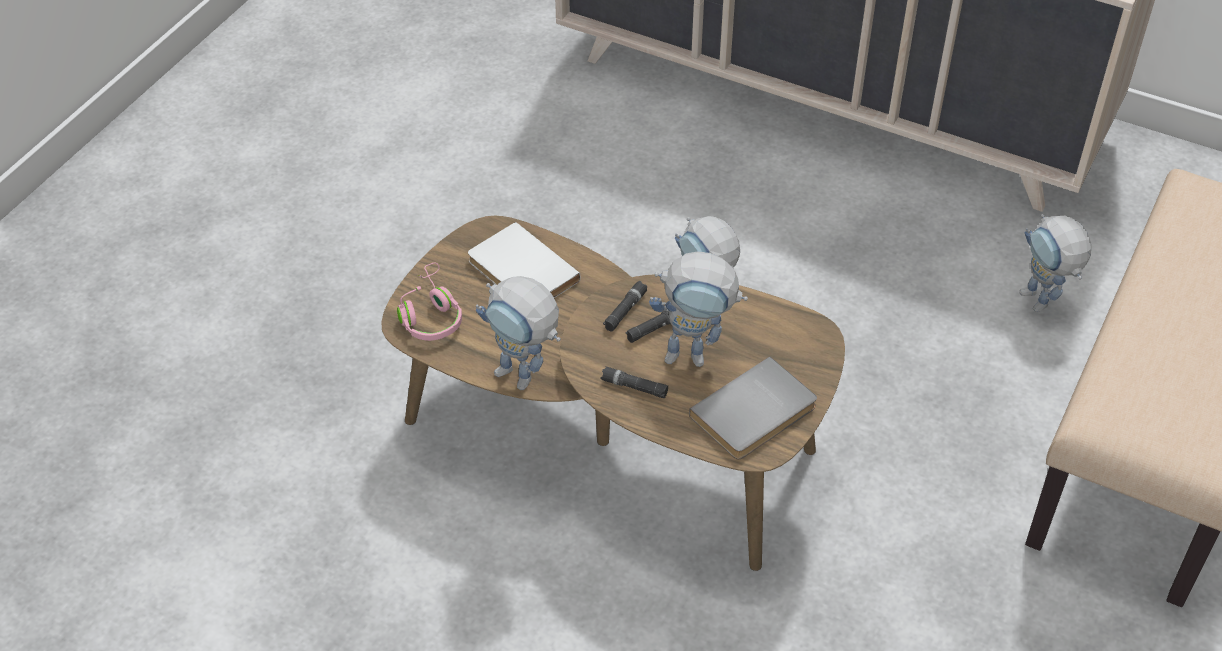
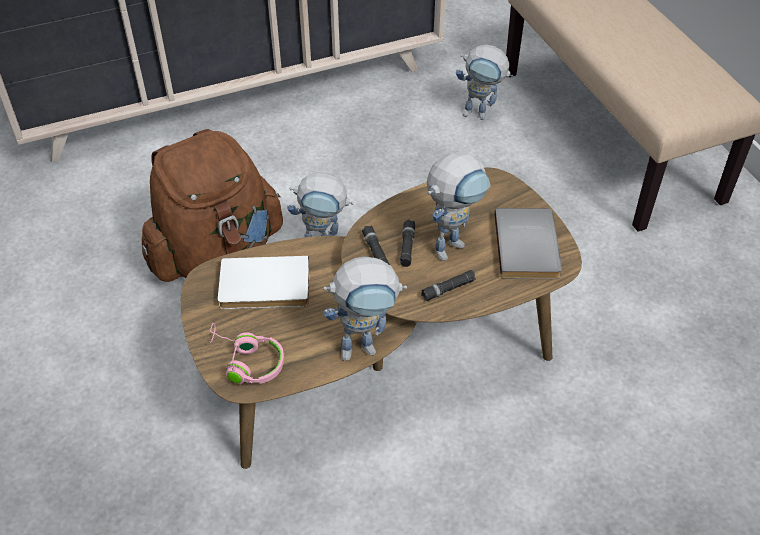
camera: 50 degrees left, 0 degrees up
(609, 241) = (217, 253): none -> brown backpack

